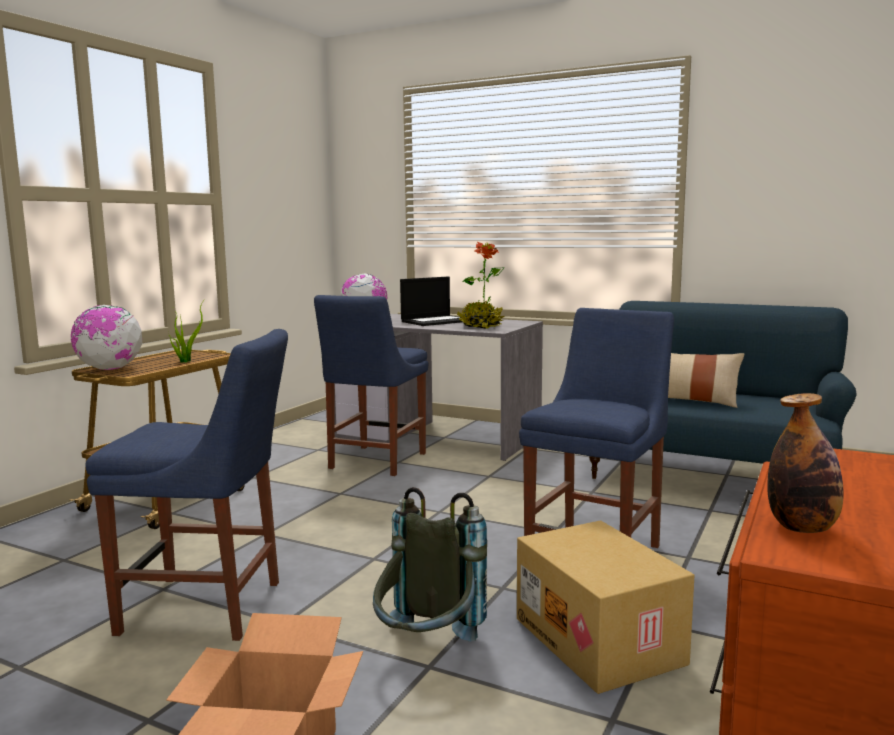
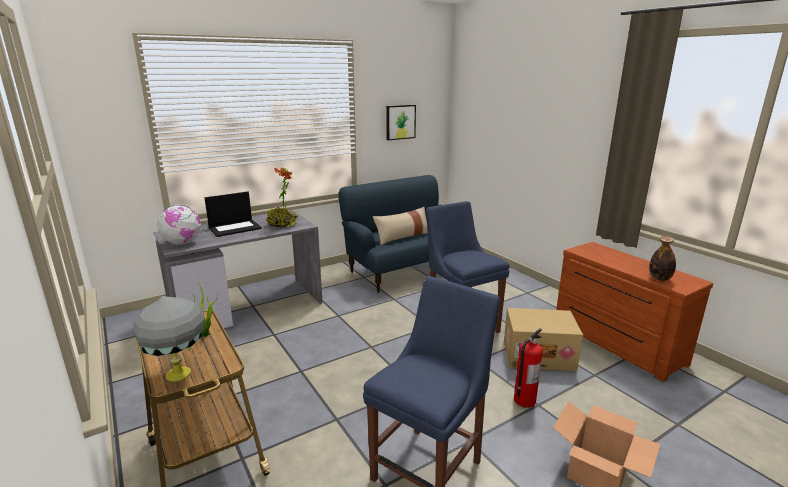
camera: 60 degrees left, 10 degrees up
(110, 369) = (179, 374): globe -> grey table lamp
(375, 462) = (261, 342): blue chair -> none
(427, 650) = (524, 400): grey backpack -> fire extinguisher
(436, 321) = (235, 228): laptop -> laptop turned 60 degrees clockwise
(787, 198) = (400, 122): none -> picture

